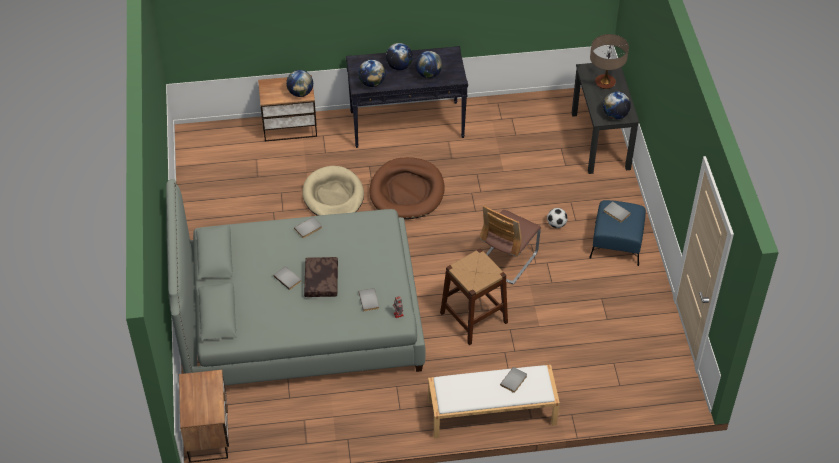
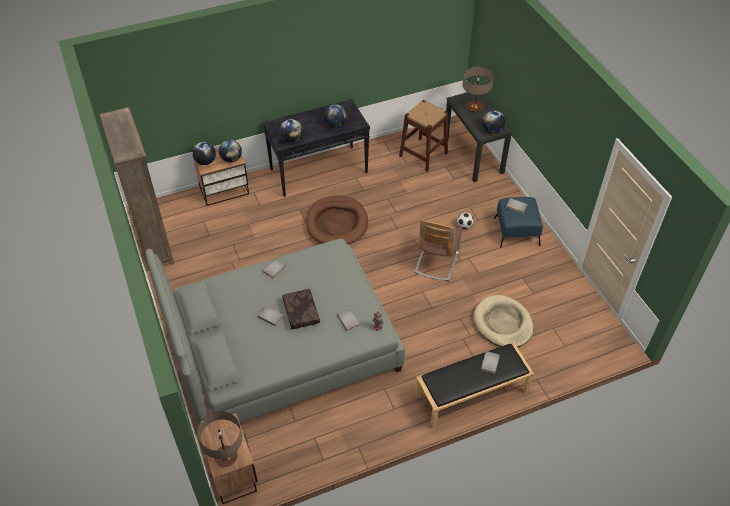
camera: 15 degrees left, 0 degrees up
(194, 174) = (154, 244): none -> brown bookcase
(198, 410) = (226, 457): none -> table lamp
(333, 196) = (278, 239): beige dog bed -> beige dog bed (503, 323)
(399, 66) = (309, 122): globe -> globe (205, 162)
(473, 317) = (427, 315): brown stool -> brown stool (423, 154)
(491, 413) = (471, 394): white bench -> black bench

